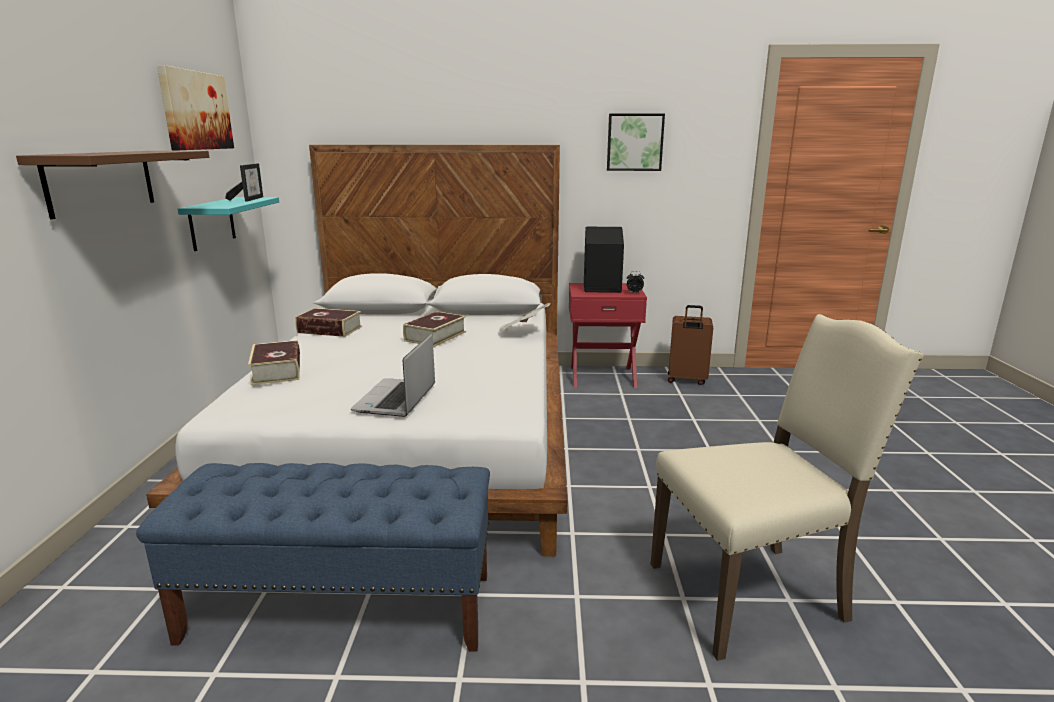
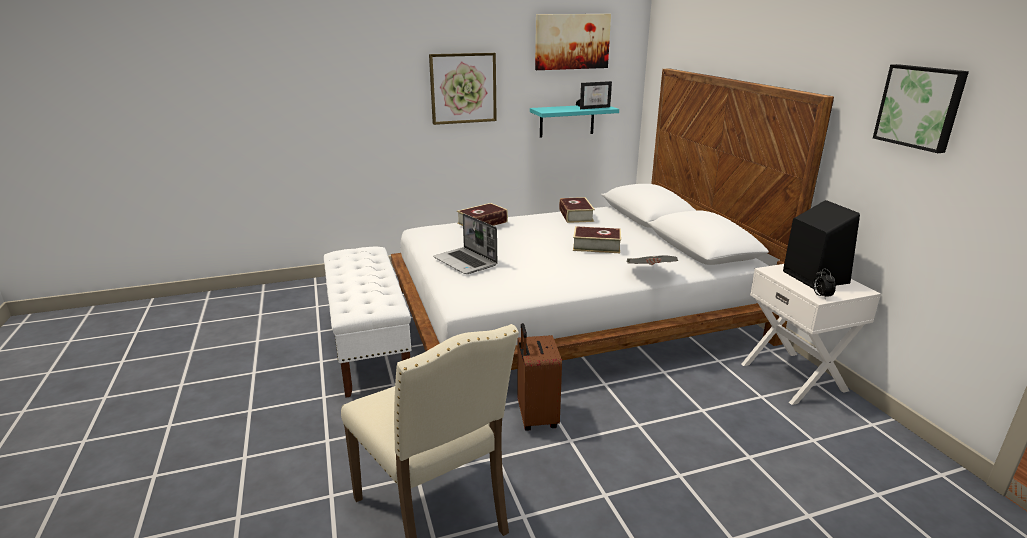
camera: 70 degrees right, 5 degrees up
(101, 181) = (463, 88): brown shelf -> picture
(341, 607) = (369, 346): blue bench -> white bench
(396, 399) = (466, 262): laptop -> laptop turned 120 degrees counterclockwise
(602, 376) = (794, 377): red nightstand -> white nightstand
(686, 380) = (868, 441): brown suitcase -> brown suitcase (535, 417)

